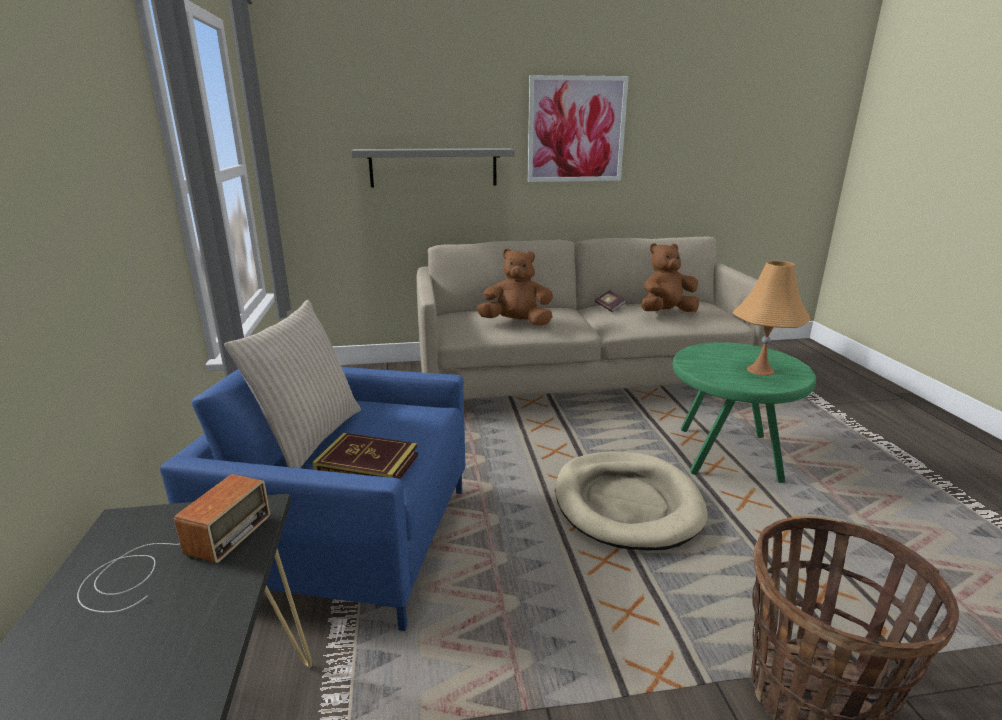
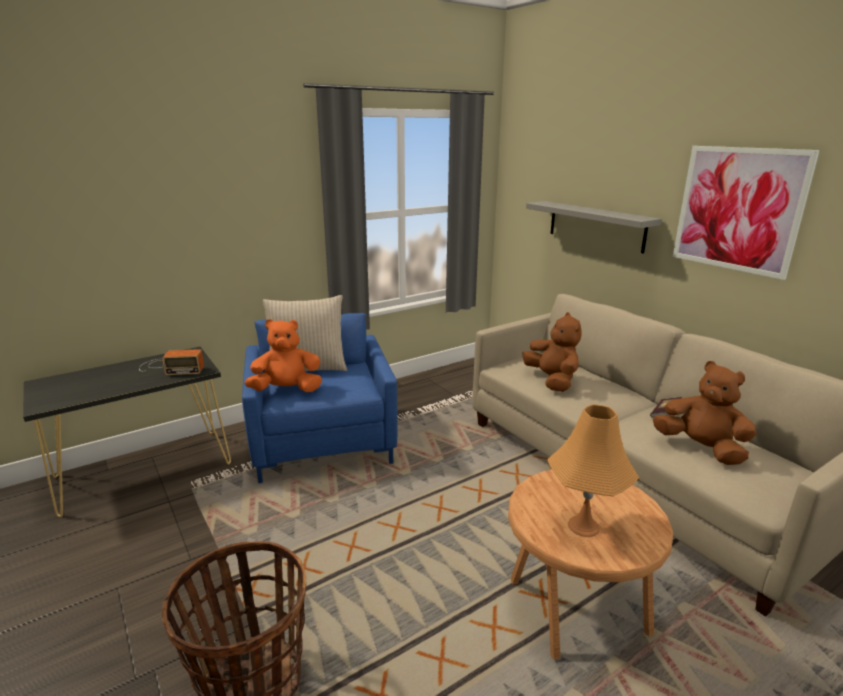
camera: 65 degrees right, 0 degrees up
(367, 464) = (287, 390): book -> orange plush toy
(627, 503) = (432, 546): beige dog bed -> none
(727, 456) = (574, 606): green side table -> brown side table

